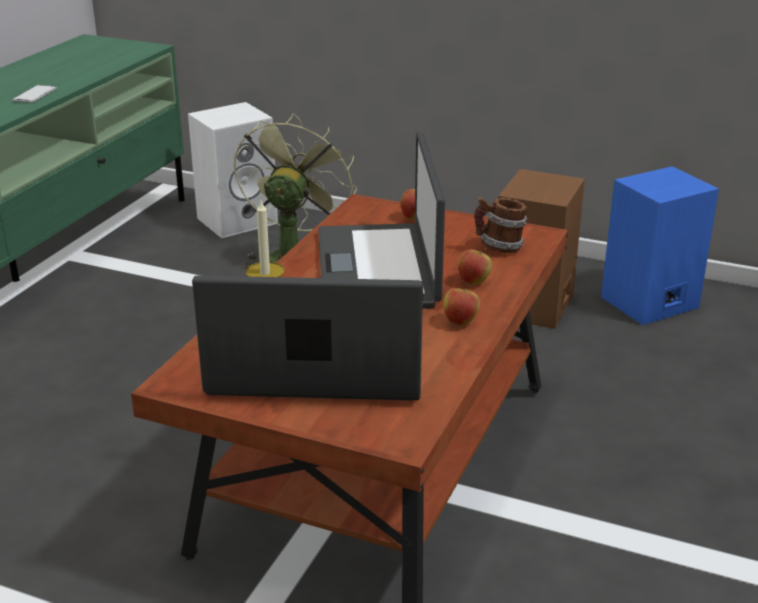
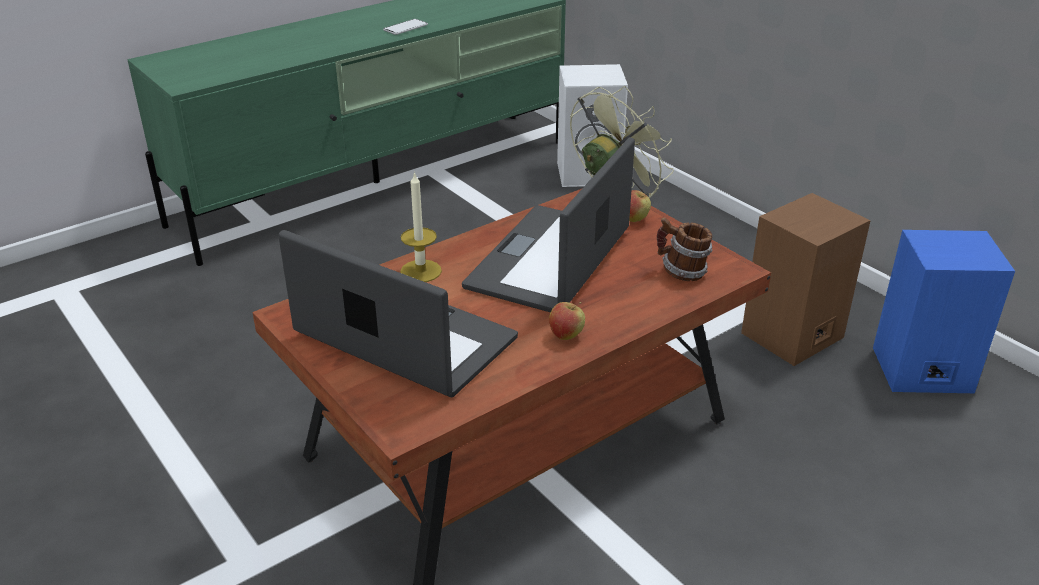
camera: 30 degrees right, 5 degrees up
(474, 282) = (620, 300): apple -> none

